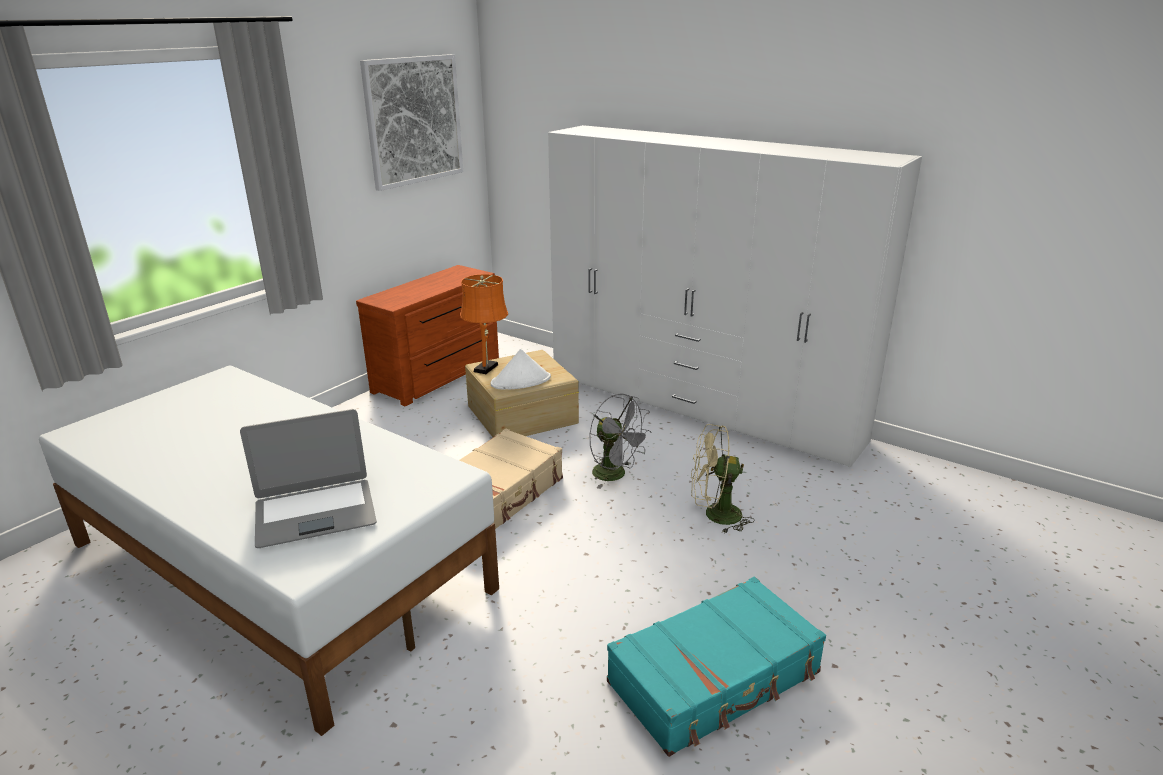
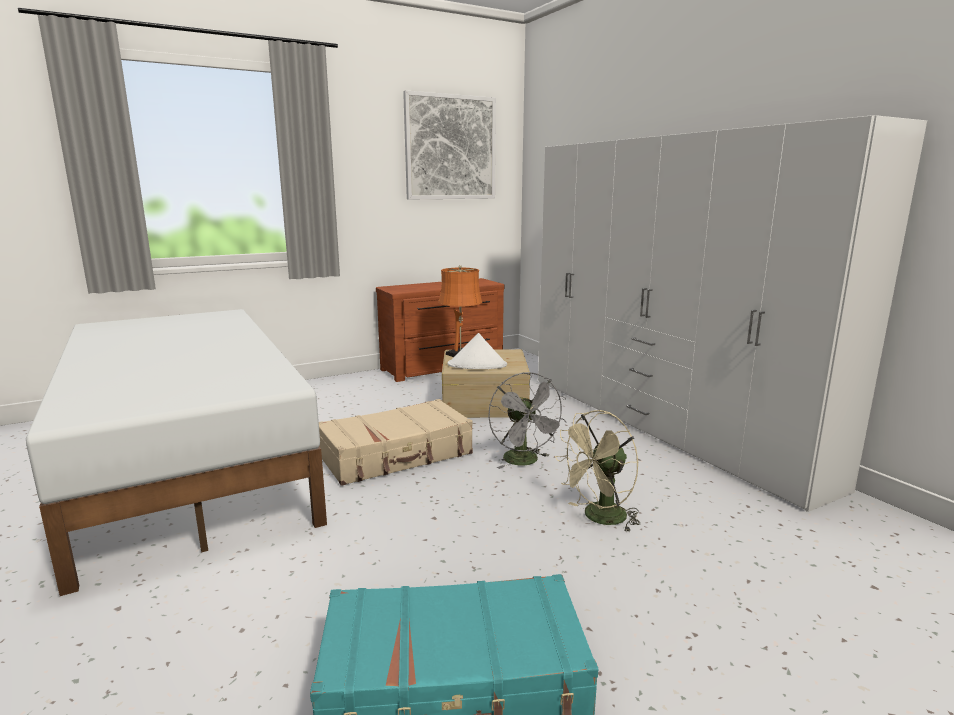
camera: 25 degrees right, 10 degrees down
(315, 513) = (143, 388): laptop -> none
(715, 515) = (599, 518): beige fan -> beige fan turned 60 degrees counterclockwise

